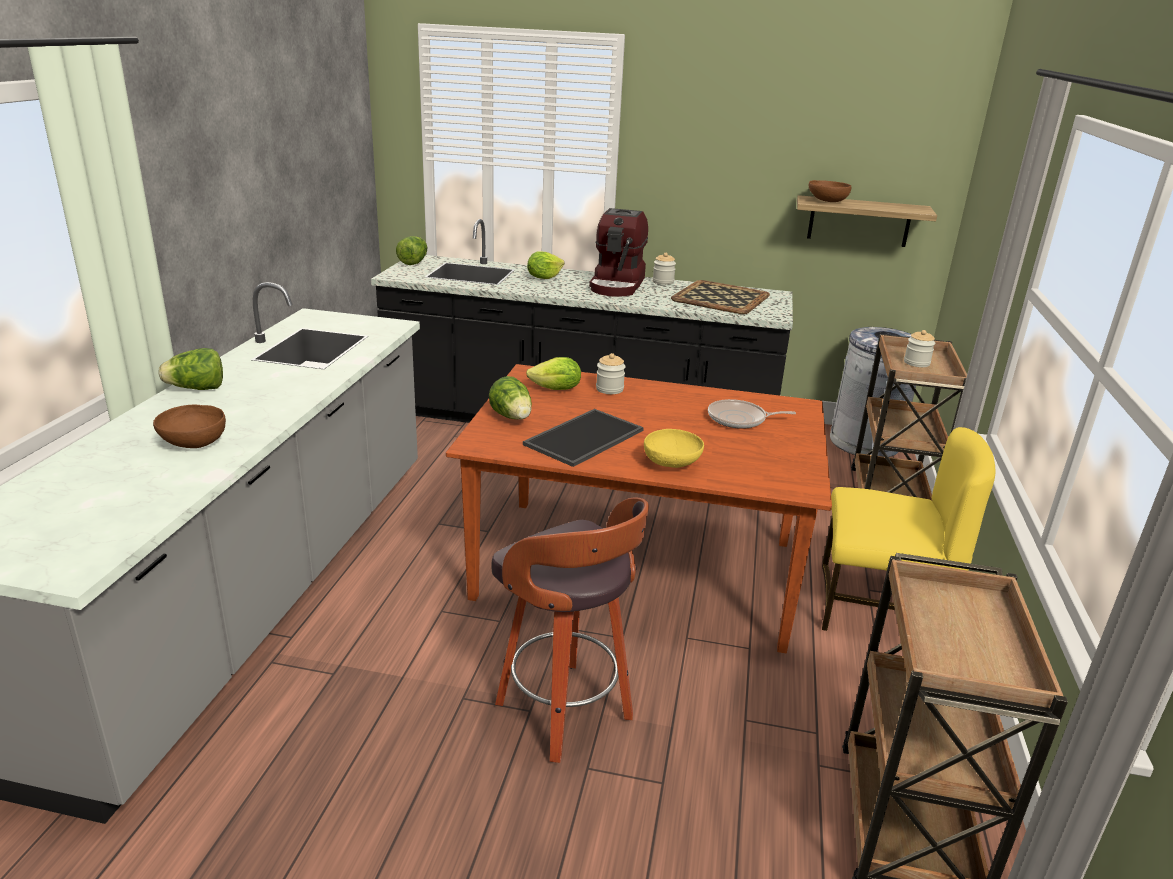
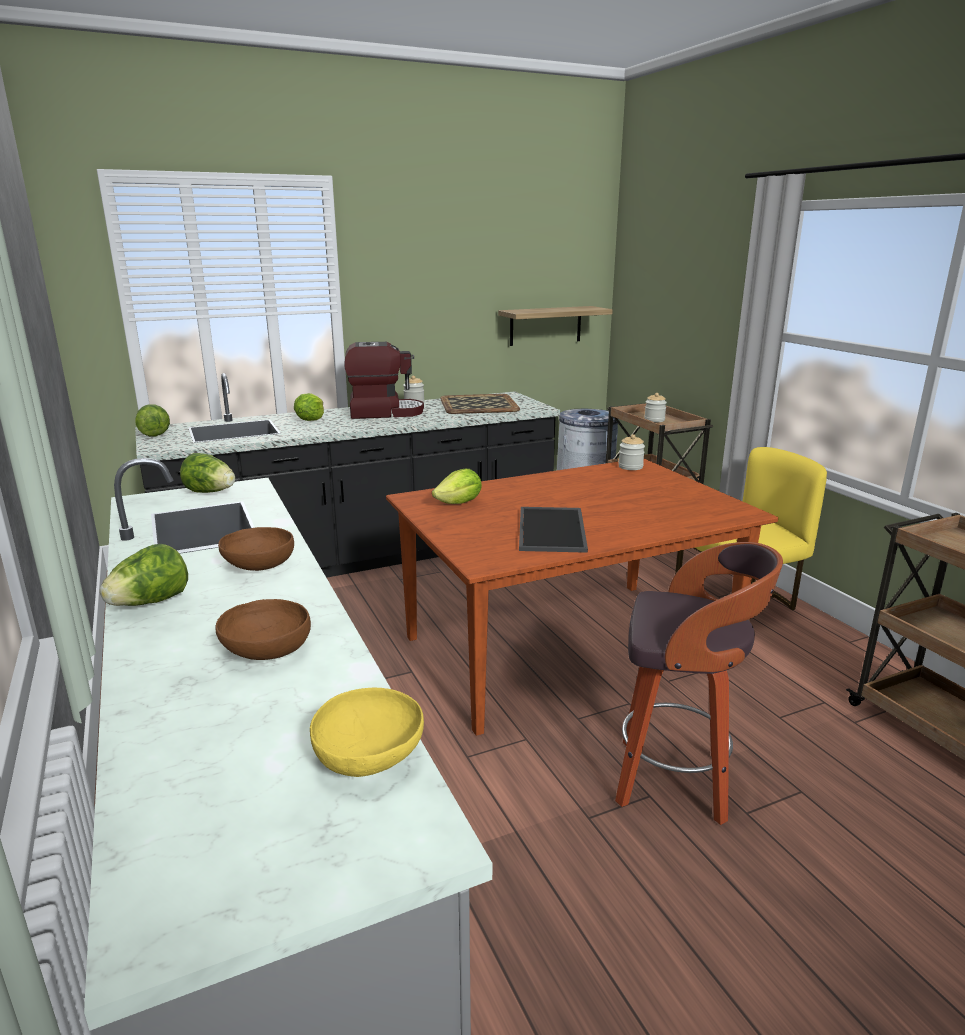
camera: 35 degrees left, 5 degrees down
(512, 417) = (468, 534): lettuce -> lettuce (211, 492)
(609, 389) = (498, 491): jar -> jar (630, 467)
(618, 285) = (384, 412): coffee machine -> coffee machine turned 75 degrees counterclockwise
(672, 464) = (645, 526): yellow bowl -> yellow bowl (370, 759)
(739, 419) = (623, 484): frying pan -> none
(826, 201) = (529, 310): brown bowl -> brown bowl (258, 567)

